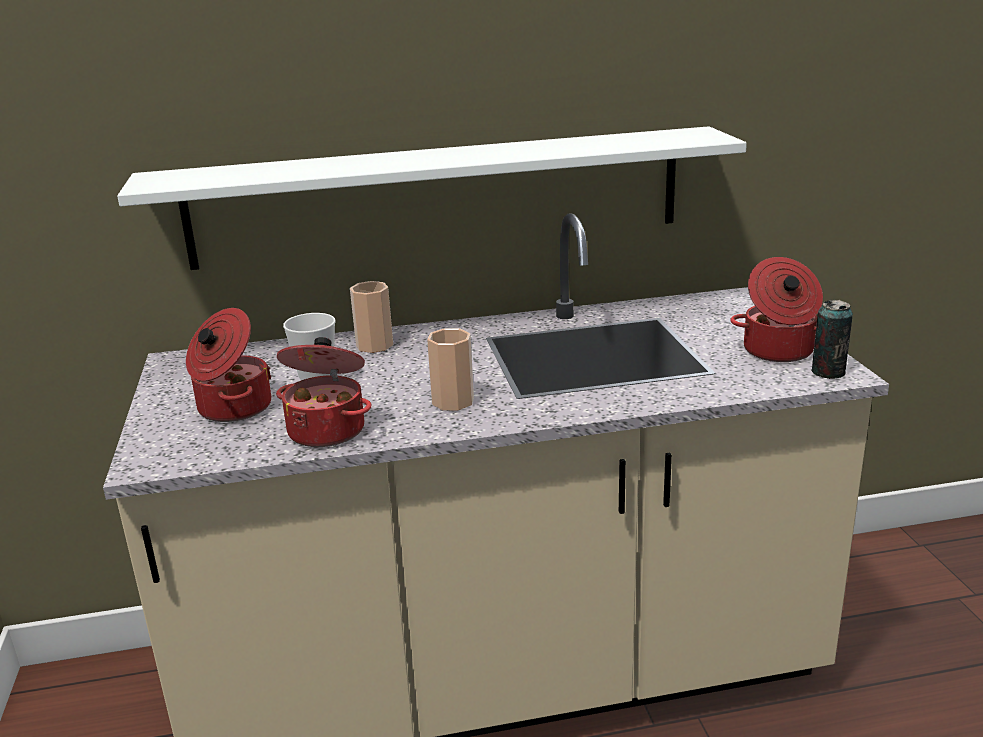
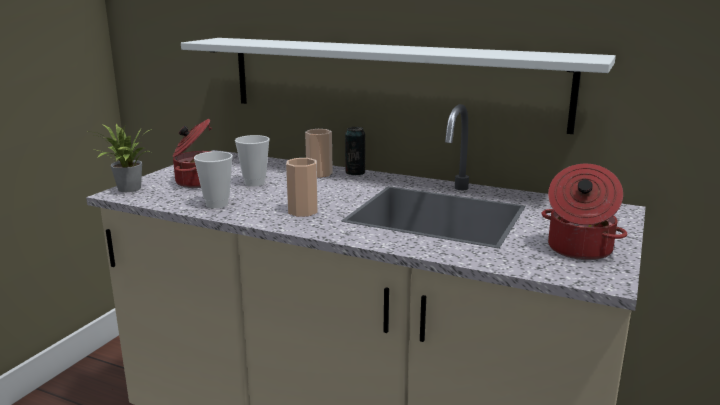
camera: 35 degrees right, 5 degrees down
(147, 454) = (127, 189): none -> potted plant
(328, 430) = (217, 204): cooking pot -> cup
(828, 372) = (594, 275): can -> can (355, 172)

